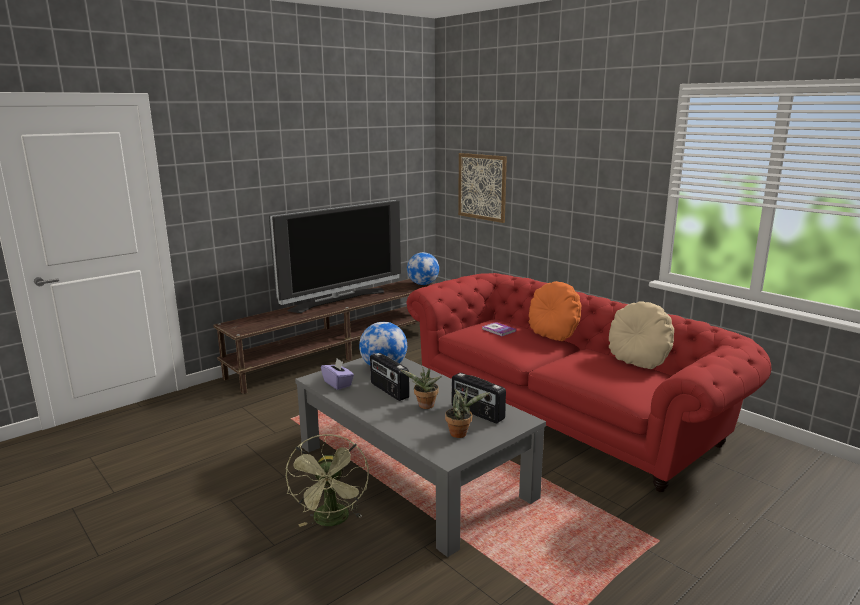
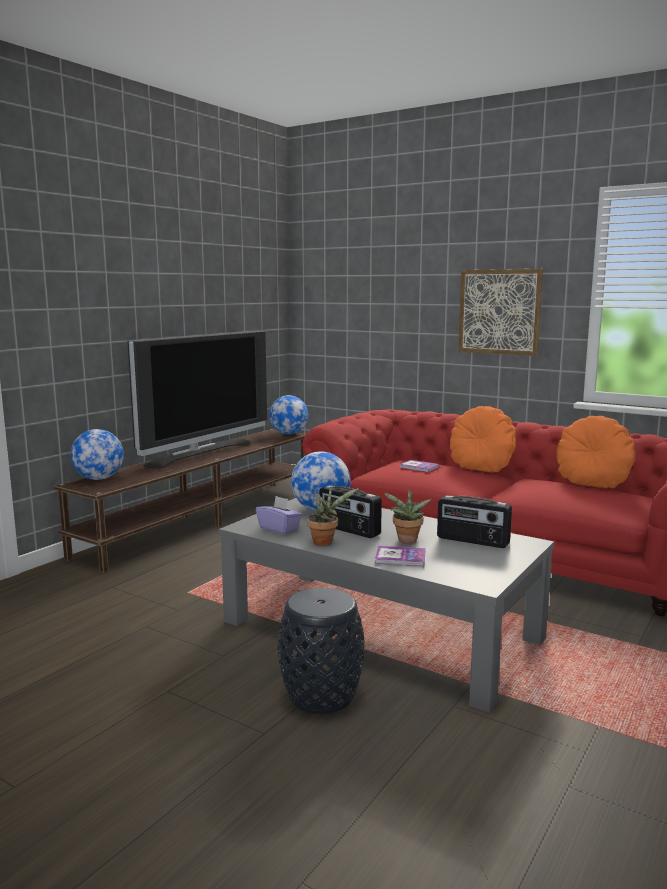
camera: 15 degrees left, 5 degrees down
(248, 321) = (99, 479): none -> globe
(332, 521) = (321, 695): green fan -> black stool
(405, 423) = (400, 558): none -> book
(461, 433) = (474, 561): potted plant -> potted plant (325, 541)
(482, 186) = (354, 315): picture -> picture (499, 310)
(638, 363) = (592, 485): beige pillow -> orange pillow

